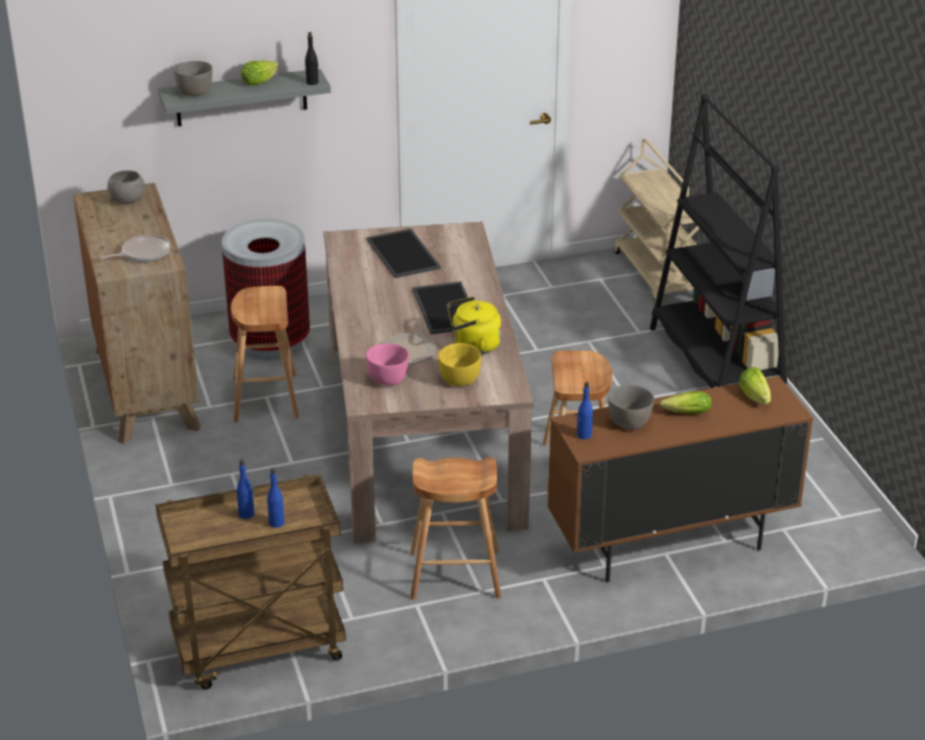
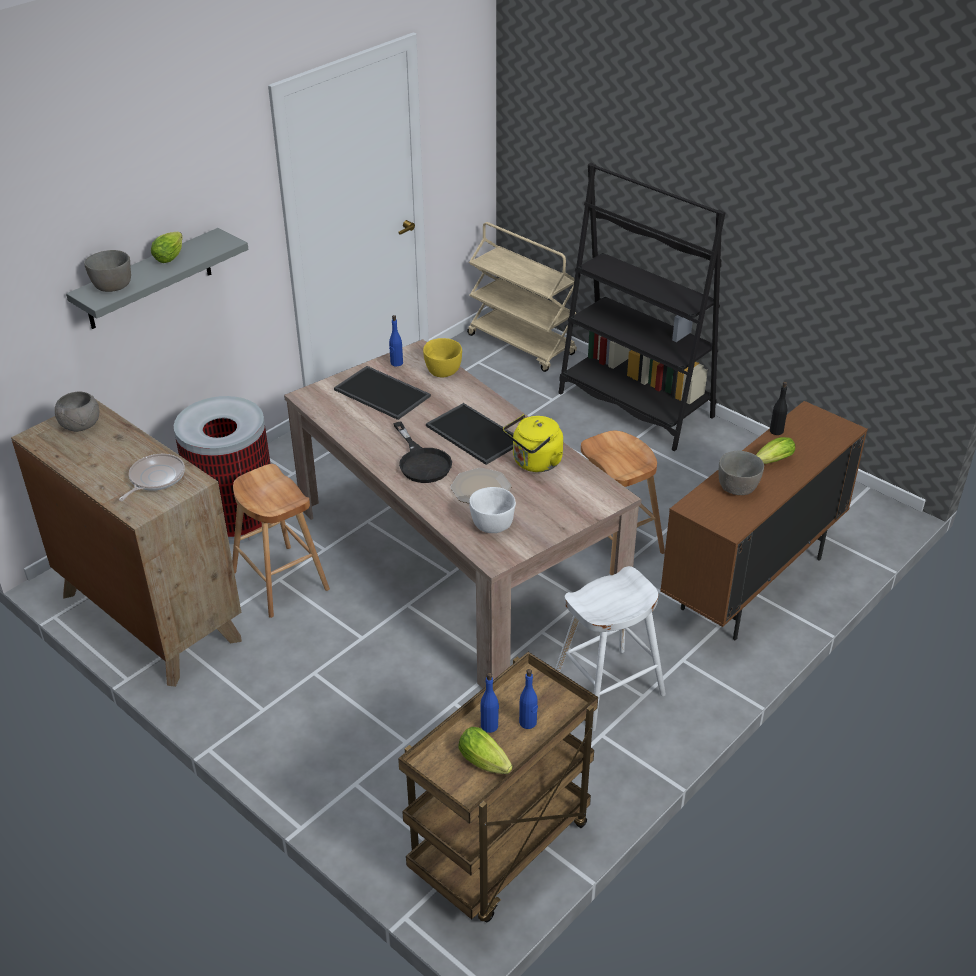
camera: 30 degrees left, 5 degrees up
(312, 82) = (226, 243): black bottle -> black bottle (776, 431)
(381, 315) = (422, 462): none -> black frying pan
(388, 379) = (492, 524): pink bowl -> white bowl
(455, 575) = (607, 689): brown stool -> white stool
(459, 380) = (556, 501): yellow bowl -> yellow bowl (443, 372)
(584, 435) = (714, 515): blue bottle -> blue bottle (396, 363)
(756, 398) = (808, 427): lettuce -> lettuce (486, 763)

